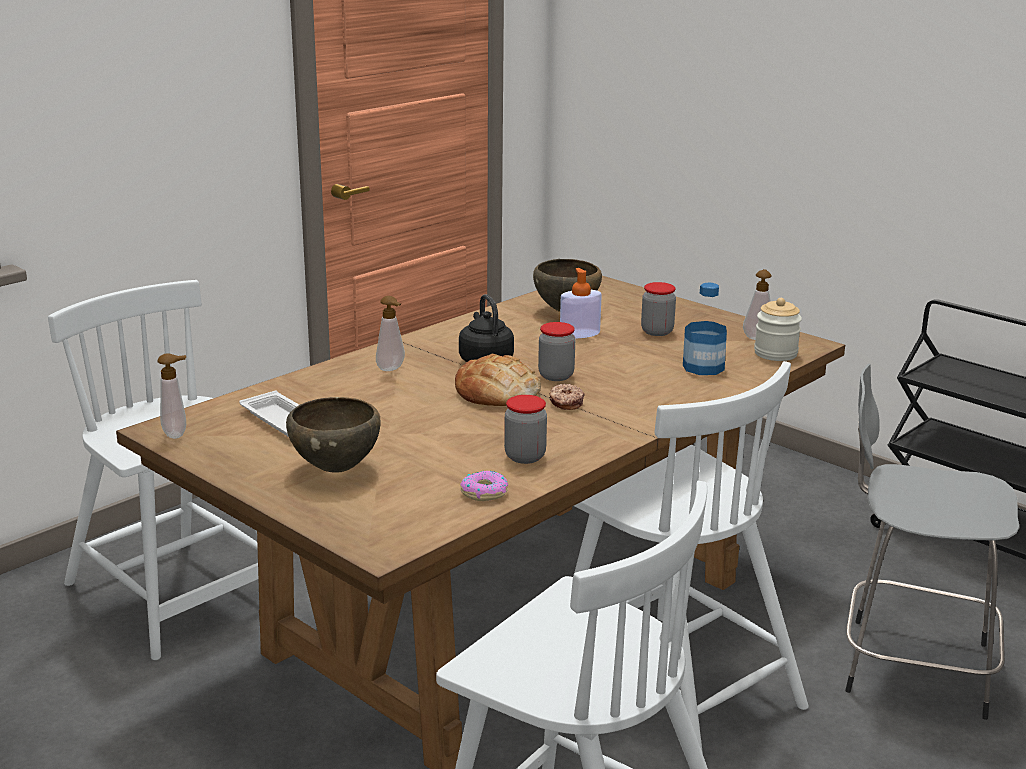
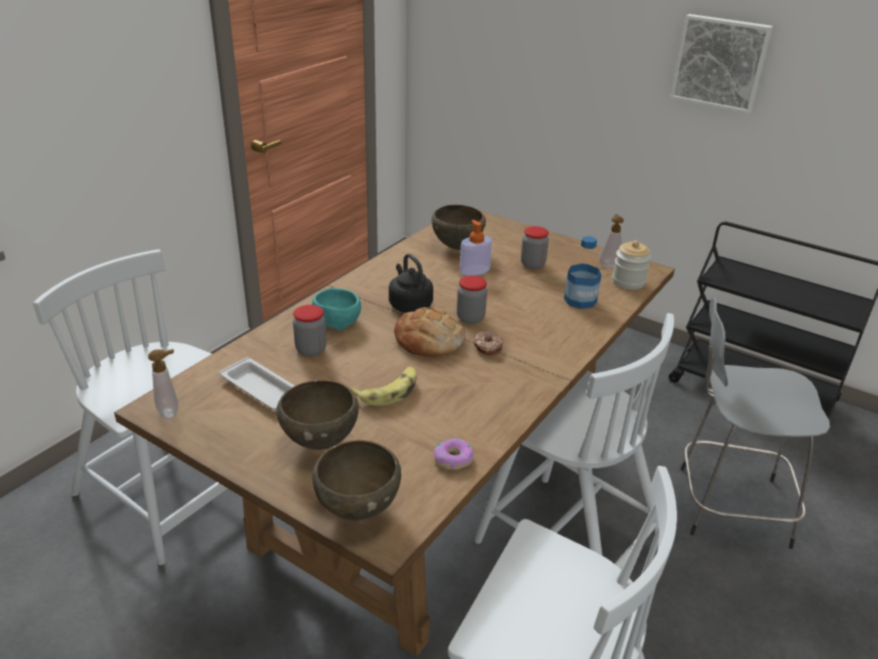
camera: 10 degrees left, 10 degrees up
(359, 524) = (358, 509): none -> brown bowl
(392, 369) = (337, 320): soap dispenser -> turquoise bowl
(431, 433) = (389, 391): none -> banana
(525, 456) = (474, 412): jar -> jar (311, 350)
(925, 95) = (720, 62): none -> picture

